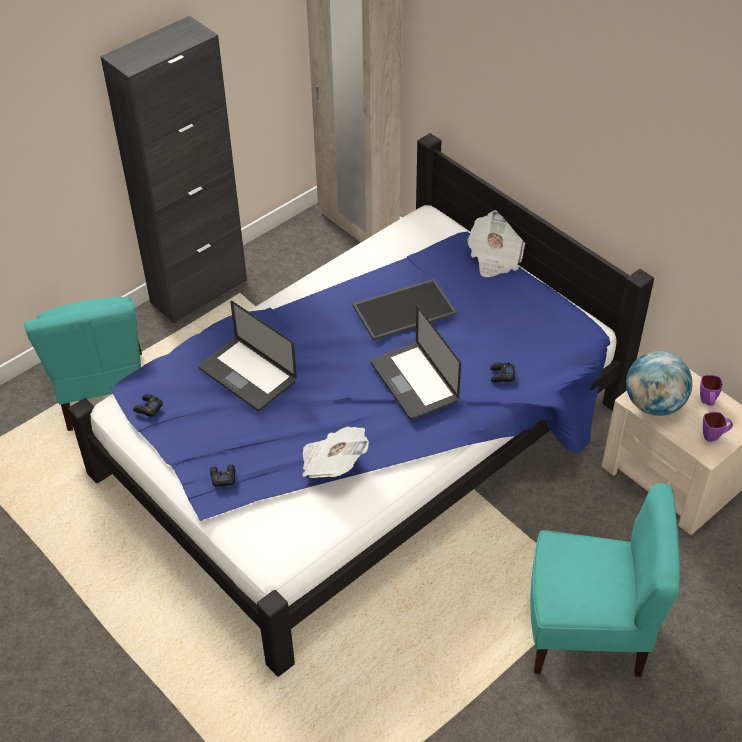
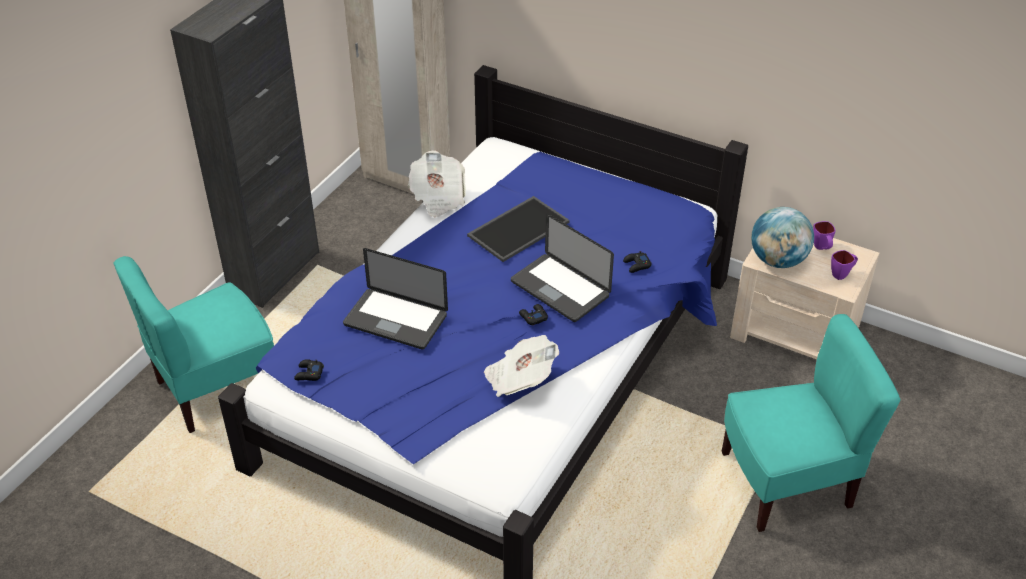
camera: 20 degrees left, 5 degrees down
(103, 392) = (216, 388): turquoise chair -> turquoise chair turned 90 degrees clockwise
(223, 477) = (417, 418): black game controller -> black game controller (533, 317)
(495, 257) = (578, 167): newspaper -> newspaper (438, 197)

